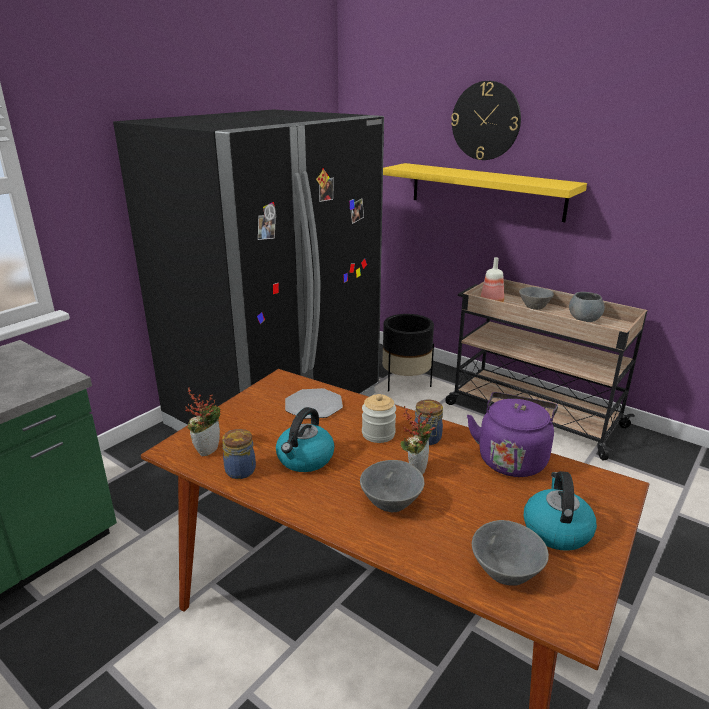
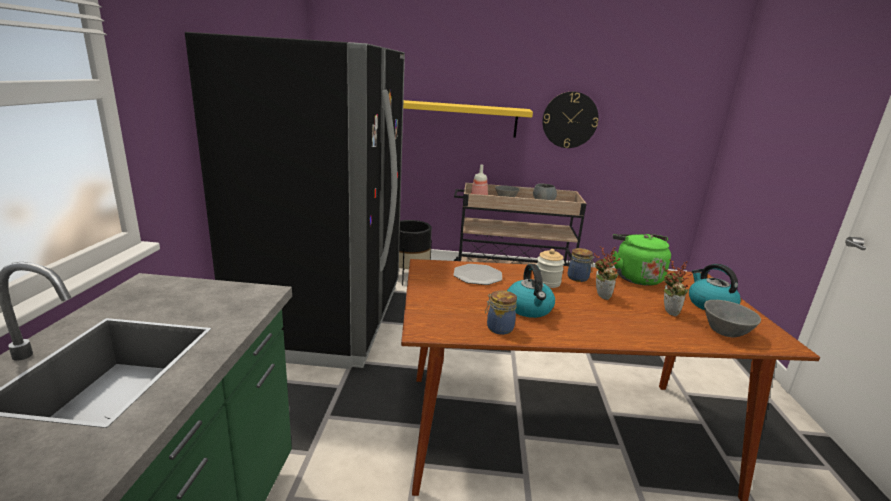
camera: 35 degrees left, 5 degrees down
(207, 449) = (450, 322): potted plant -> potted plant (667, 311)
(389, 503) = (618, 318): grey bowl -> none
(485, 121) = (451, 65): wall clock -> wall clock (570, 120)
(512, 458) = (635, 277): purple kettle -> green kettle

